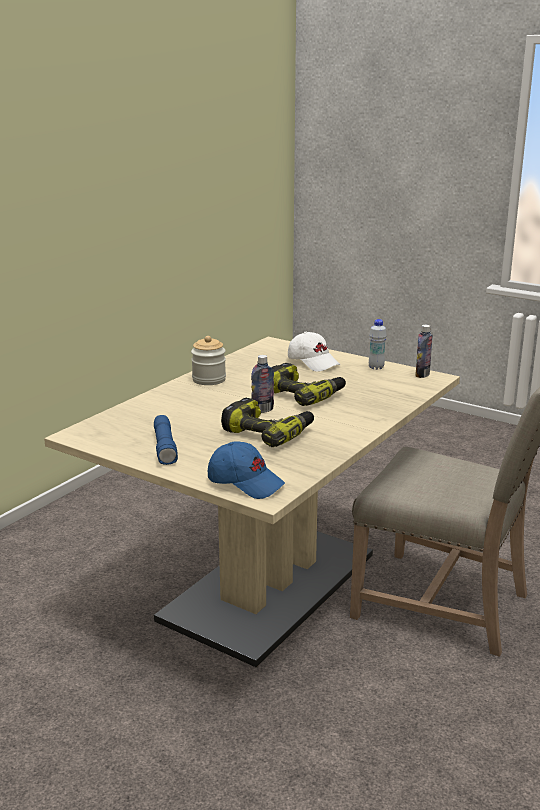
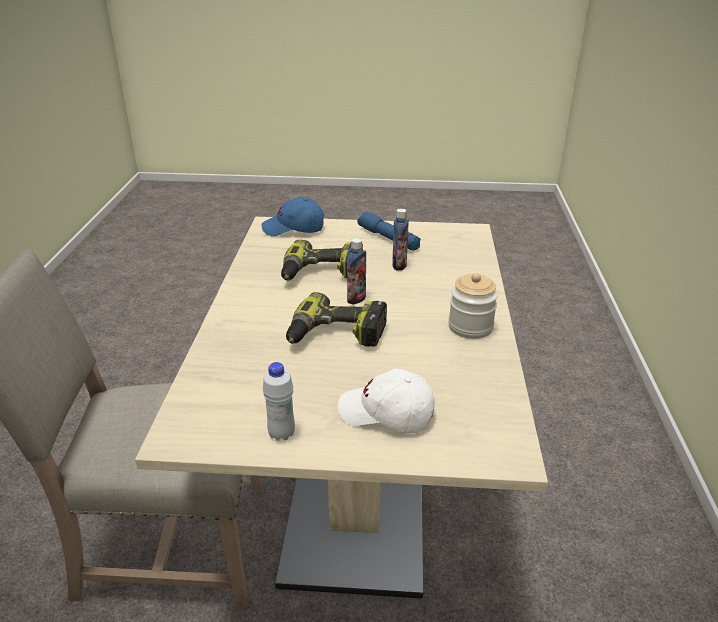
camera: 150 degrees right, 10 degrees up
(422, 375) = (198, 437): bottle -> bottle (399, 265)

